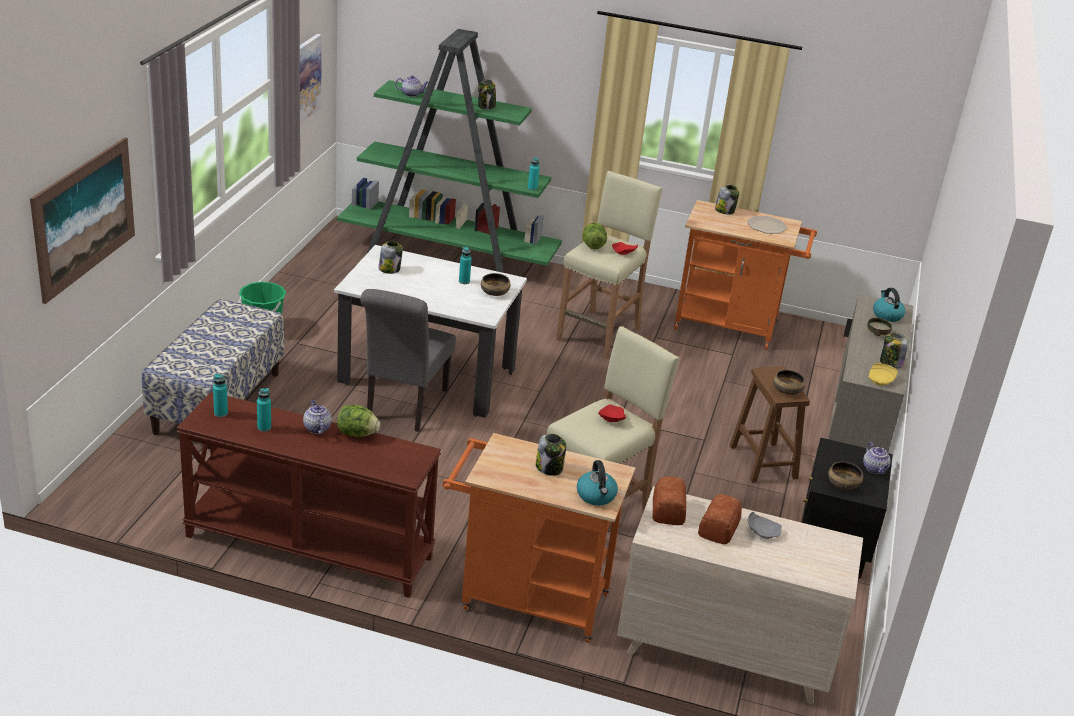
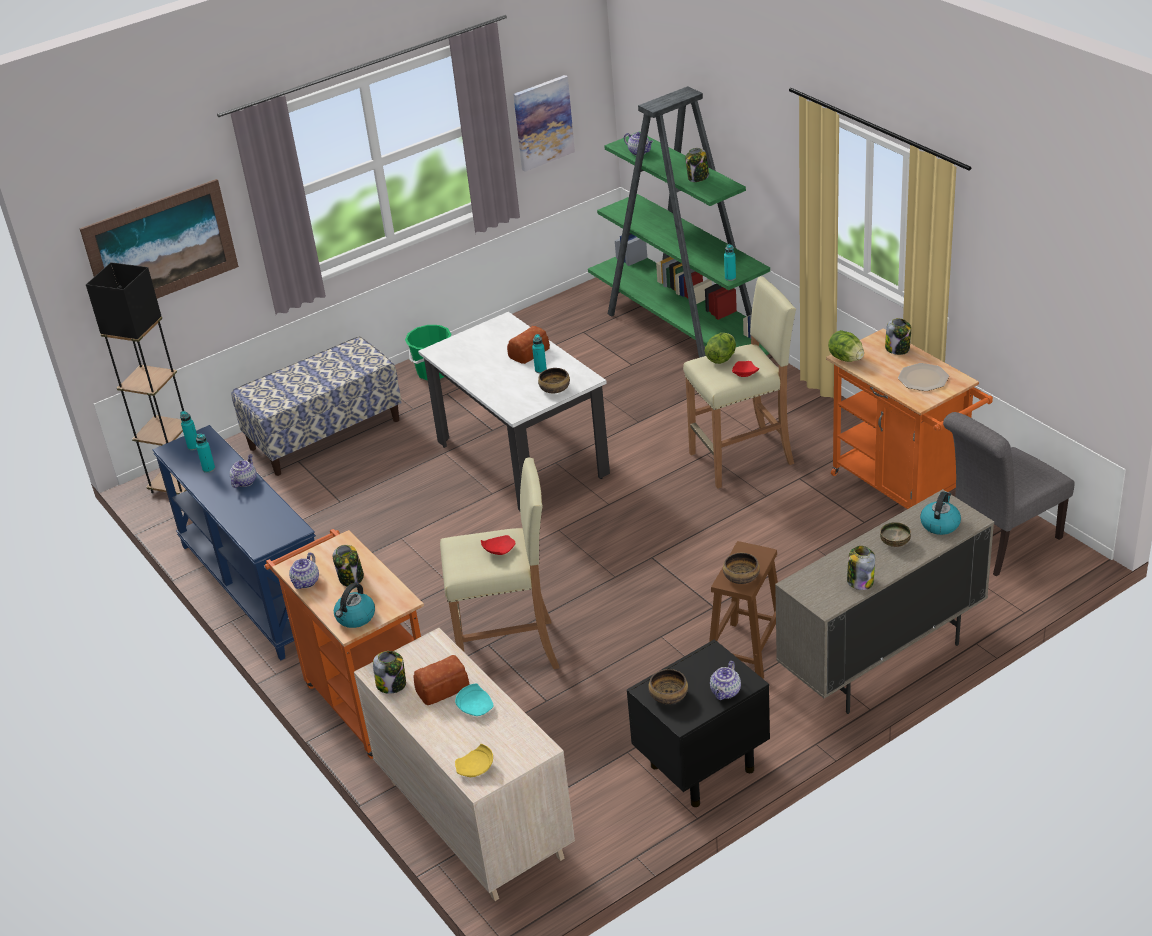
camera: 45 degrees right, 5 degrees up
(109, 485) = (177, 484): none -> black floor lamp
(307, 548) = (254, 588): brown console table -> blue console table
(357, 434) = (267, 496): lettuce -> lettuce (846, 358)
(389, 269) = (489, 341): jar -> jar (392, 684)
(404, 407) = (468, 483): grey chair -> grey chair (999, 544)
(515, 484) = (306, 582): none -> teapot
(669, 509) = (423, 654): bread -> bread (530, 352)
(762, 531) = (476, 707): grey plate -> turquoise plate
(880, 380) = (819, 597): yellow plate -> yellow plate (476, 768)

